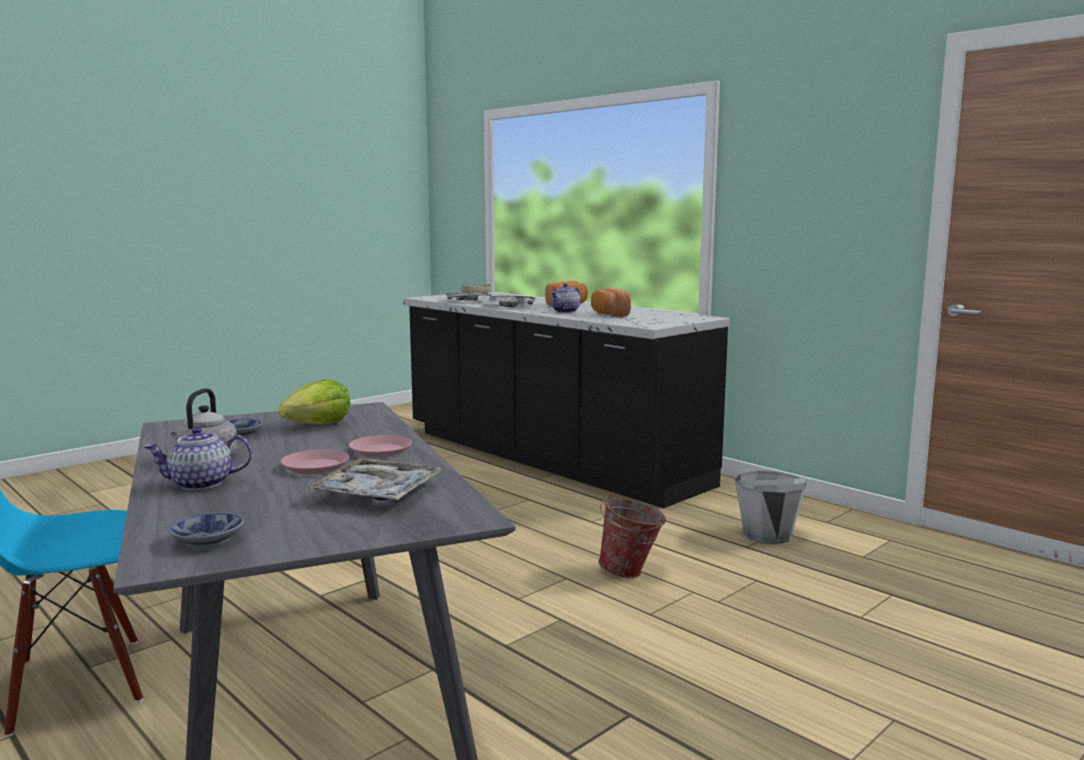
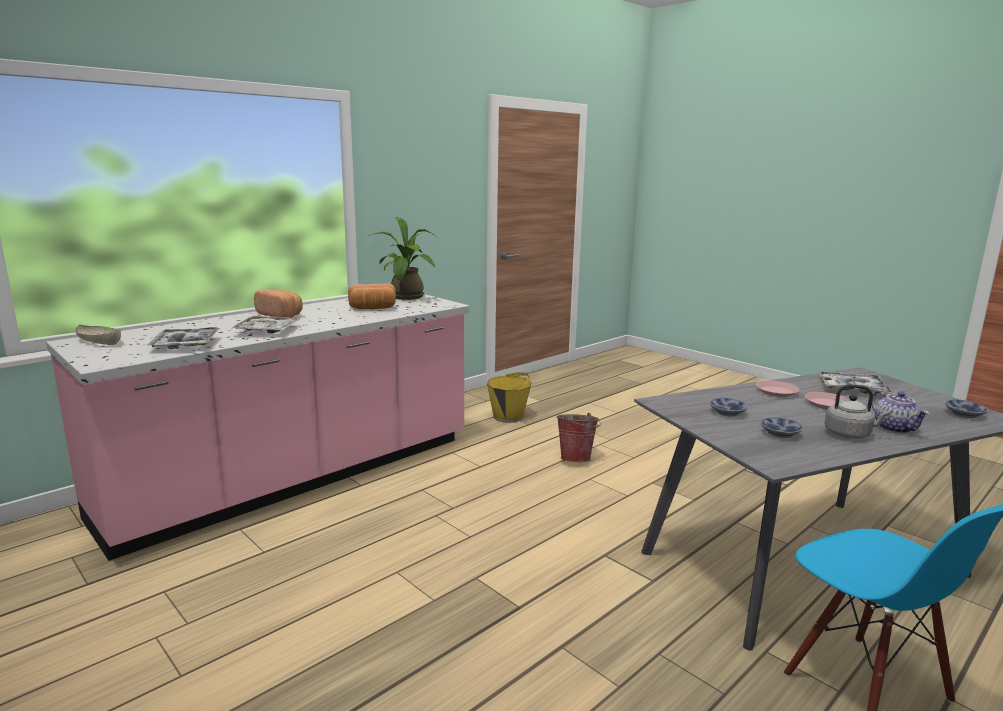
camera: 90 degrees left, 5 degrees up
(318, 425) = (726, 412): lettuce -> bowl
(549, 459) = (297, 478): black counter -> pink counter
(565, 311) = (338, 317): teapot -> none
(676, 318) = (406, 298): none -> potted plant
(767, 535) = (508, 417): grey bucket -> yellow bucket

